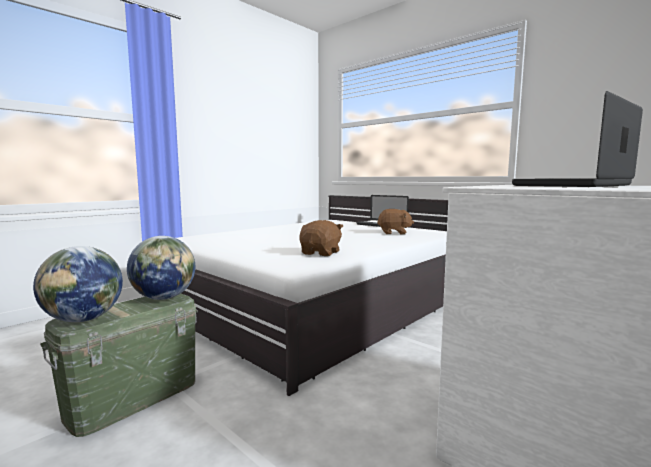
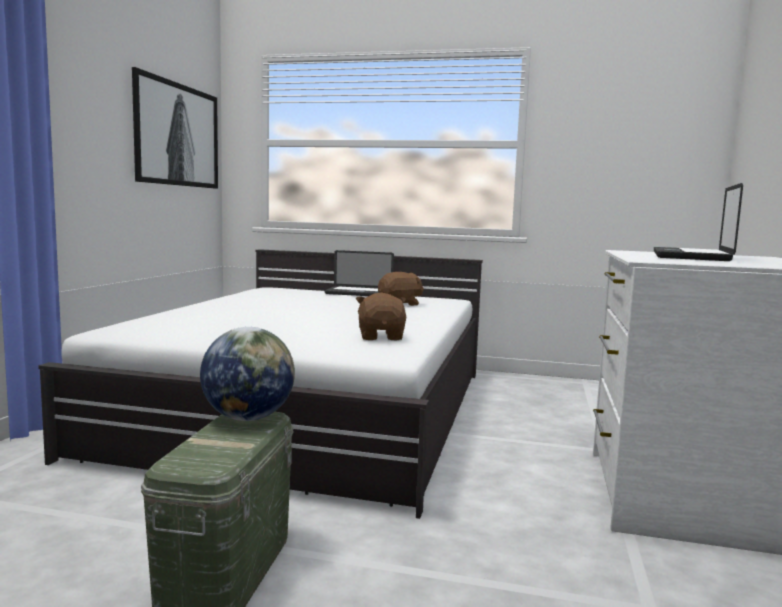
camera: 30 degrees left, 0 degrees up
(84, 319) = (203, 459): globe -> none
(280, 125) = (178, 135): none -> picture

